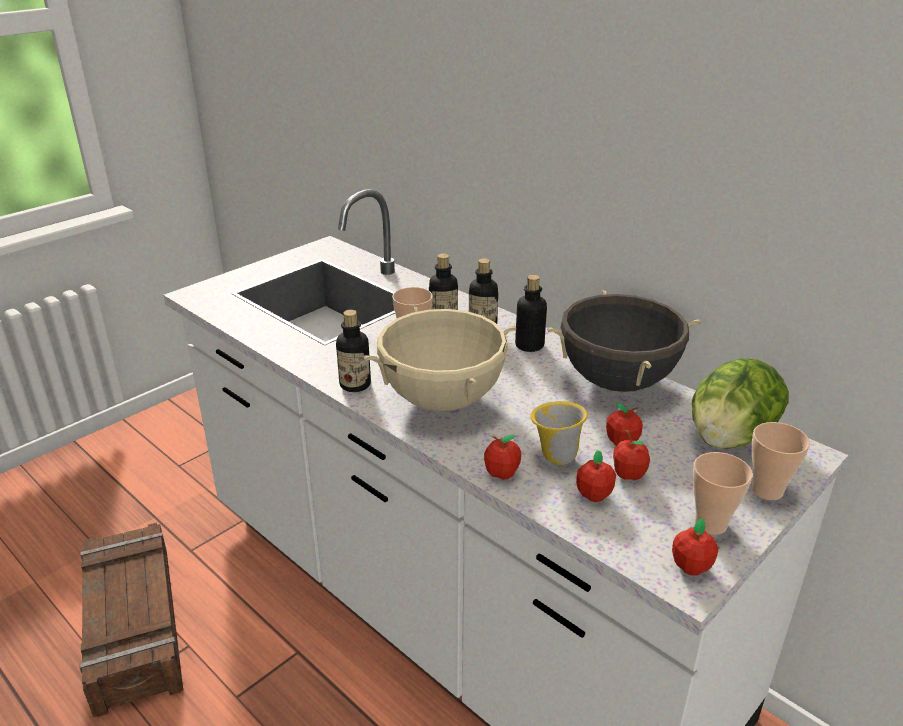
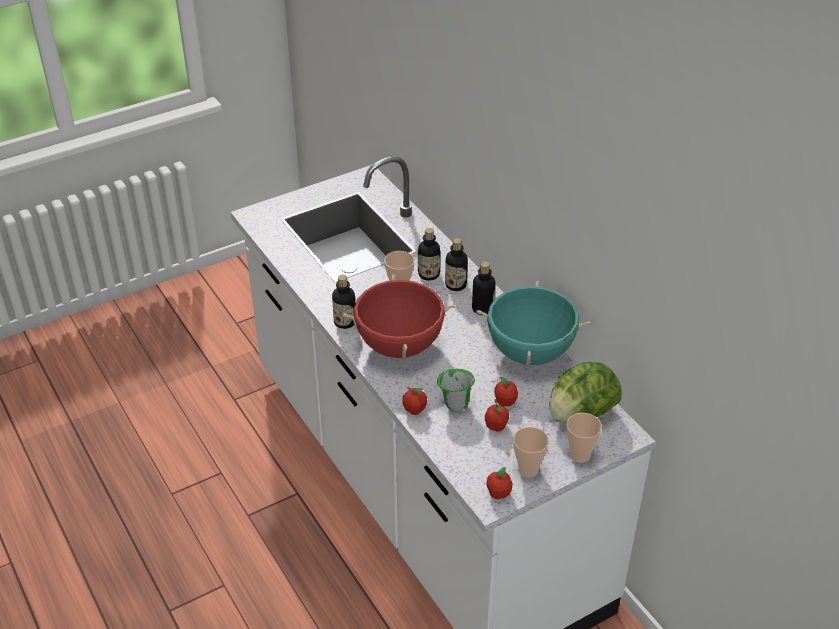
camera: 15 degrees right, 10 degrees up
(136, 625) = (186, 450): crate -> none
(443, 400) = (400, 346): beige cooking pot -> red cooking pot
(555, 457) = (455, 404): yellow mug -> green mug
(594, 495) = (465, 436): apple -> none
(617, 382) = (530, 353): black cooking pot -> turquoise cooking pot

